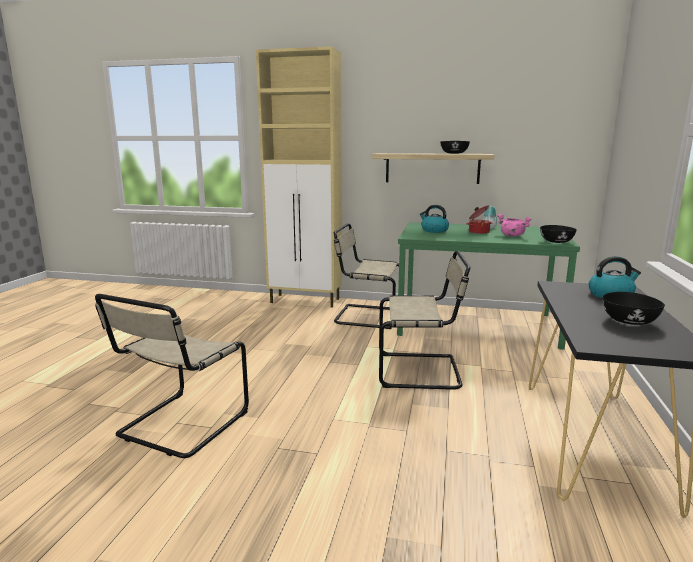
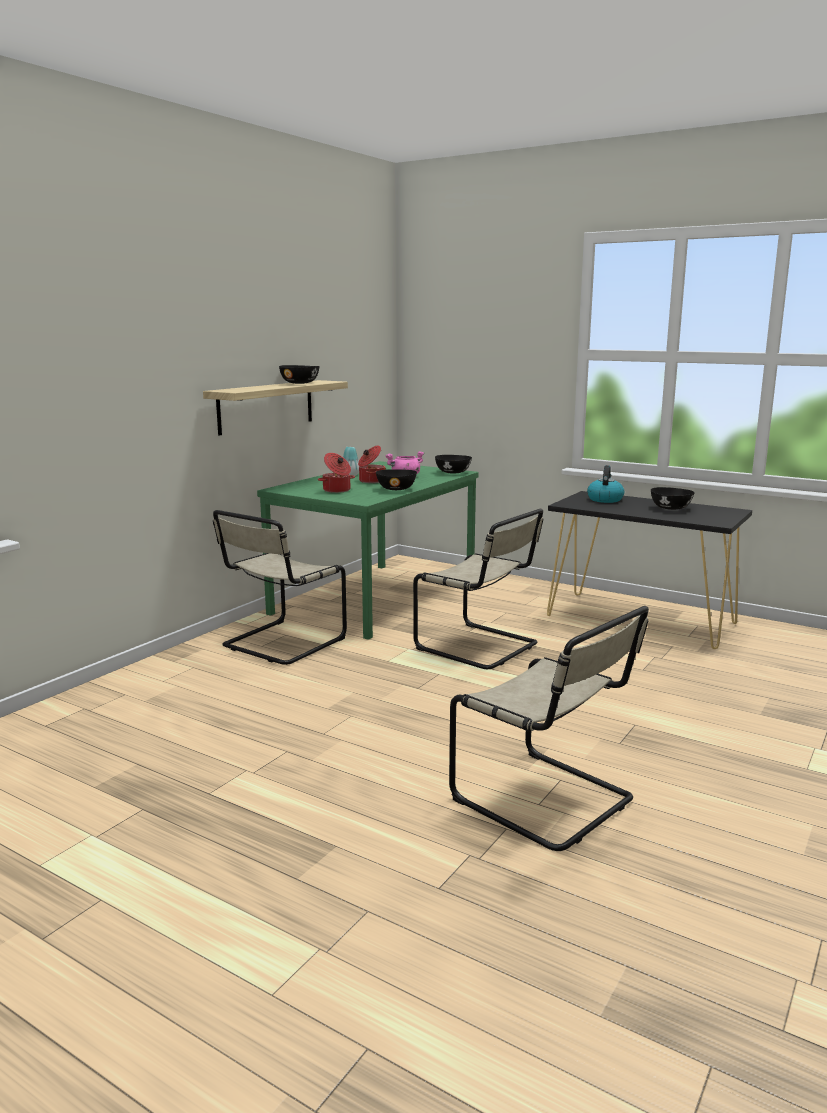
camera: 70 degrees left, 0 degrees up
(306, 301) = (154, 671): beige cabinet -> none
(422, 371) = (480, 647): beige chair -> beige chair turned 105 degrees clockwise
(434, 230) = (337, 490): kettle -> cooking pot
(462, 238) = (396, 489): none -> black bowl

